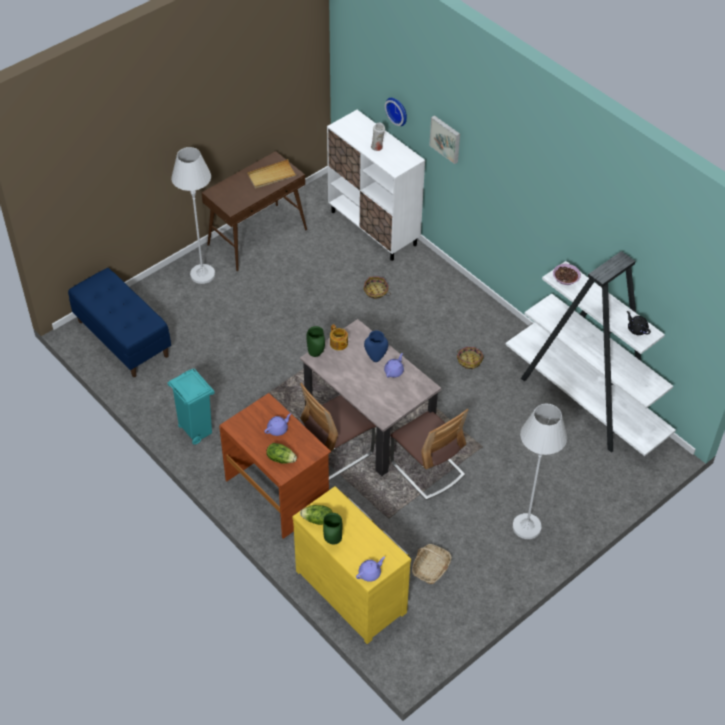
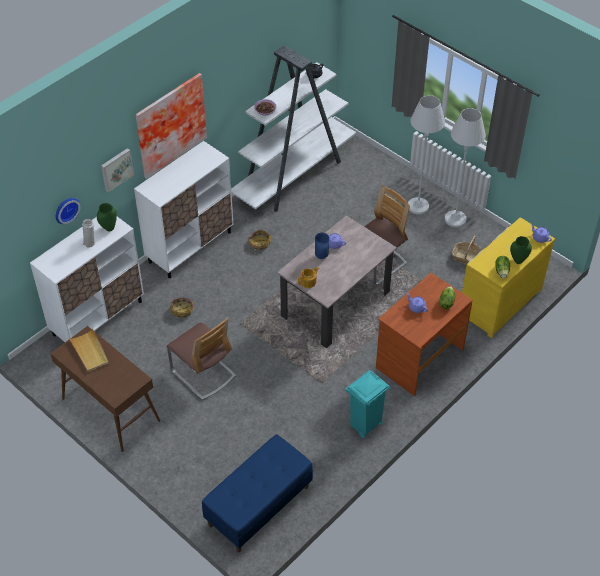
camera: 95 degrees left, 0 degrees up
(202, 274) = (165, 450): white floor lamp -> white floor lamp (455, 219)
(315, 354) = (322, 296): green vase -> green vase (109, 229)
(336, 451) = (369, 323): chair -> chair (203, 373)
(468, 301) = (190, 246): none -> white cabinet
(503, 169) = (169, 124): none -> picture

